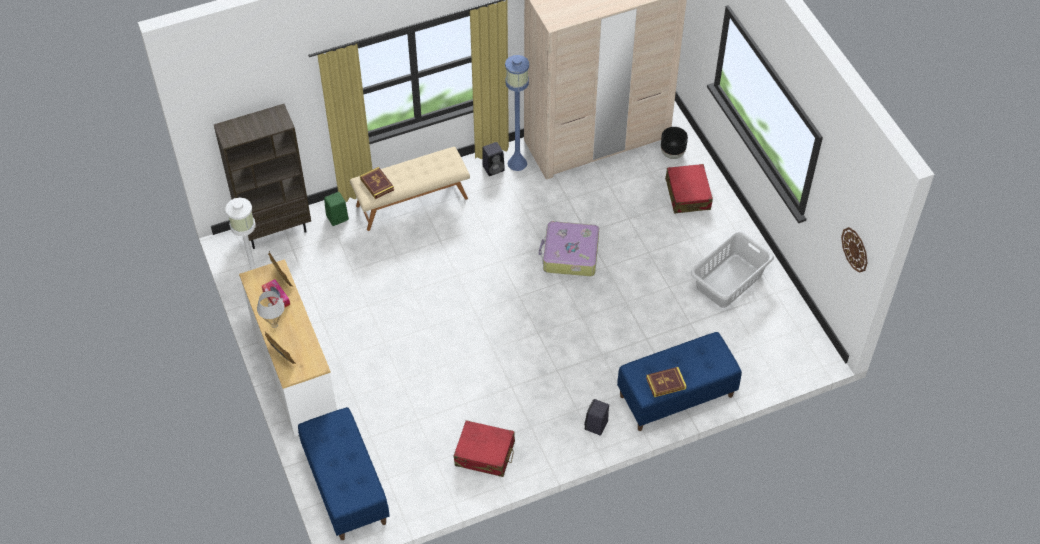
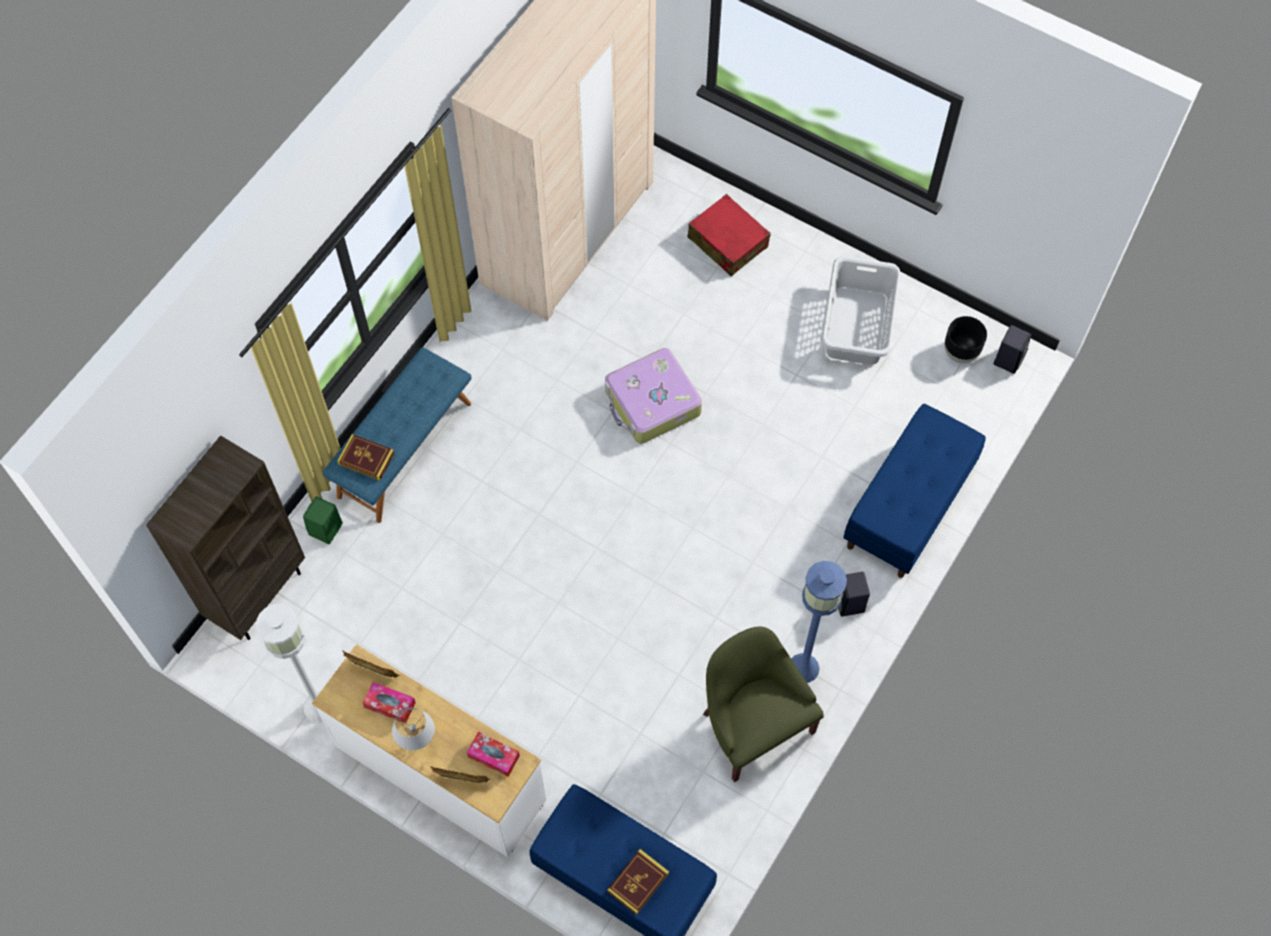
camera: 35 degrees left, 10 degrees up
(307, 354) = (493, 756): none -> tissue box
(412, 201) = (404, 449): beige bench -> blue bench
(485, 454) = (752, 724): red suitcase -> green armchair
(494, 168) = (471, 343): black speaker -> black speaker (1008, 359)
(517, 163) = (495, 319): blue floor lamp -> blue floor lamp (803, 667)
(666, 383) = (917, 506): book -> book (638, 882)
(672, 154) = (670, 199): black planter -> black planter (961, 352)
(855, 249) = (1059, 217): wall clock -> none

